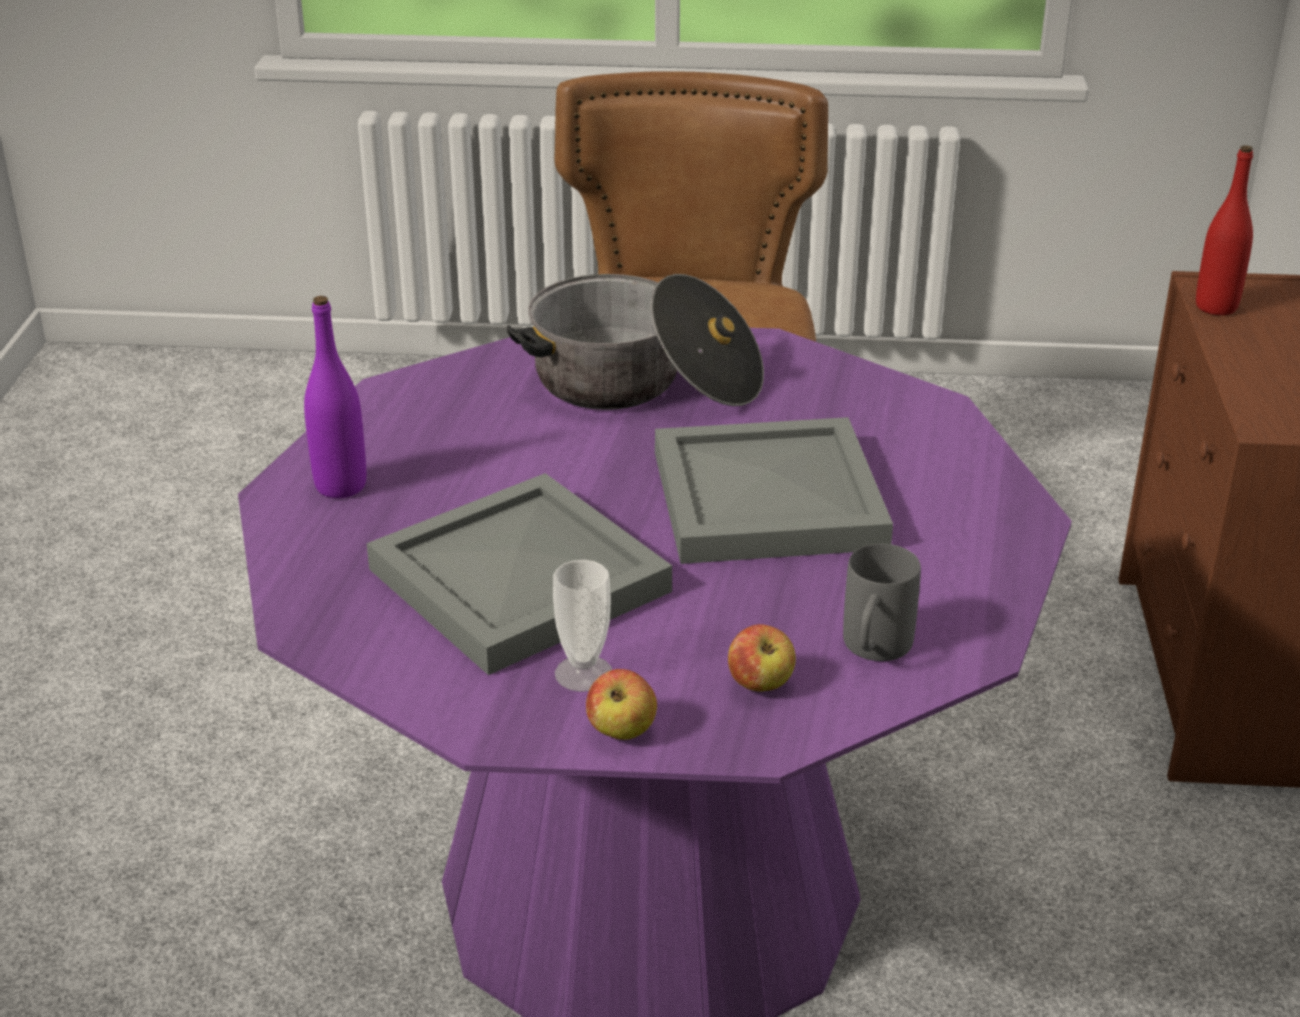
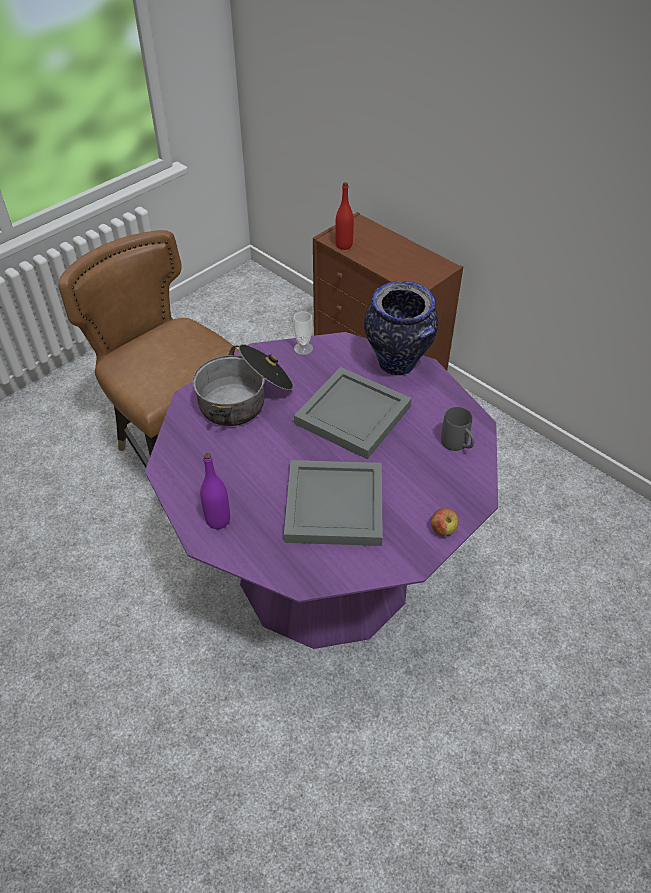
camera: 50 degrees left, 15 degrees up
(583, 673) = (404, 520): cup -> cup (303, 348)
(760, 684) = (450, 481): apple -> none
(978, 486) = (397, 365): none -> vase

